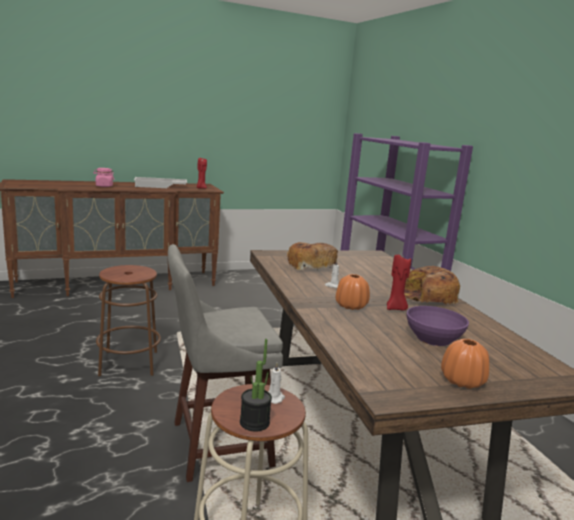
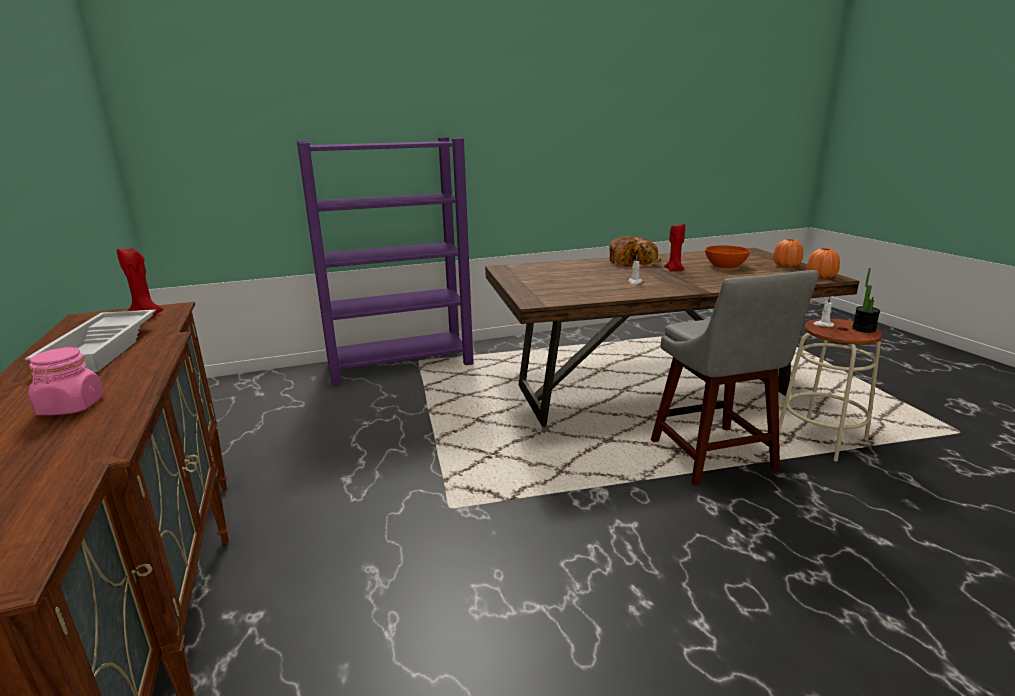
camera: 85 degrees left, 5 degrees up
(129, 363) = (567, 542): brown stool -> none
(310, 265) = (570, 287): bread -> none
(351, 306) = (685, 279): orange vase -> orange vase (820, 276)
(432, 338) = (725, 266): purple bowl -> orange bowl

